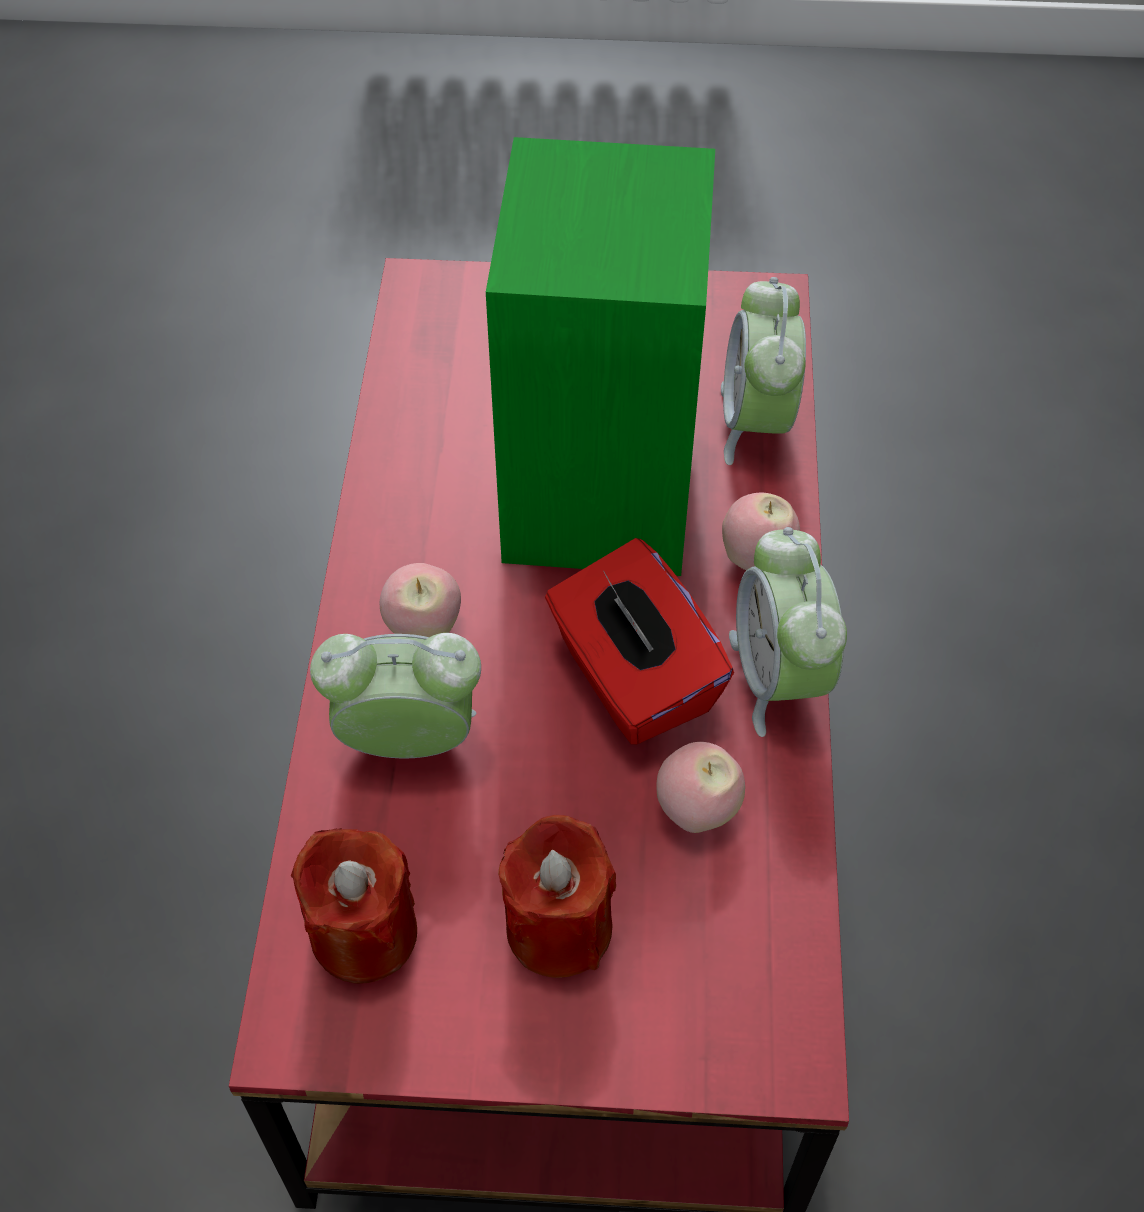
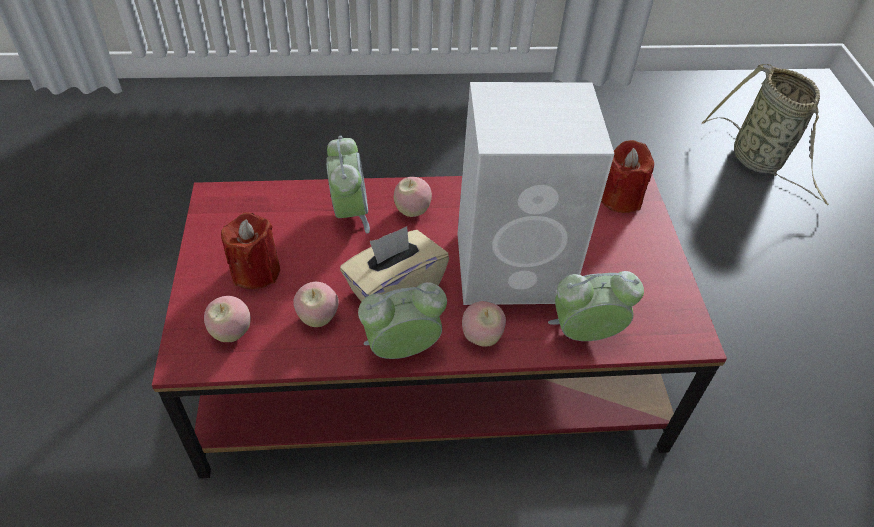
camera: 80 degrees right, 5 degrees down
(183, 189) = (759, 162): none -> basket
(364, 933) = (255, 210): red candle -> red candle (620, 198)
(599, 487) = (516, 267): green speaker -> white speaker
(633, 678) = (394, 289): red tissue box -> beige tissue box
(724, 970) = (231, 333): none -> apple

